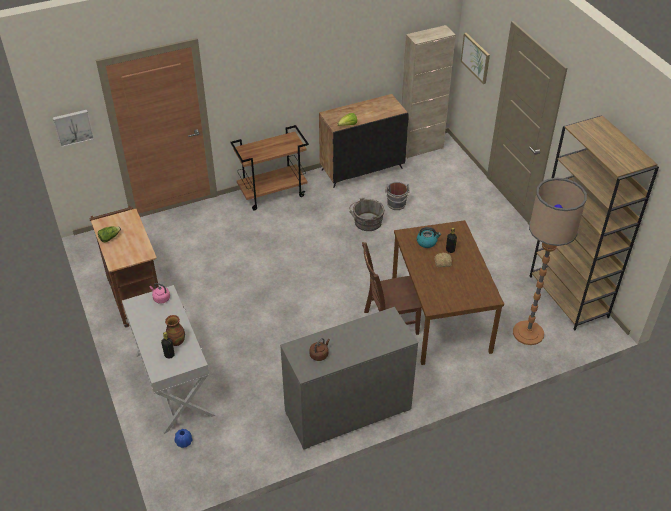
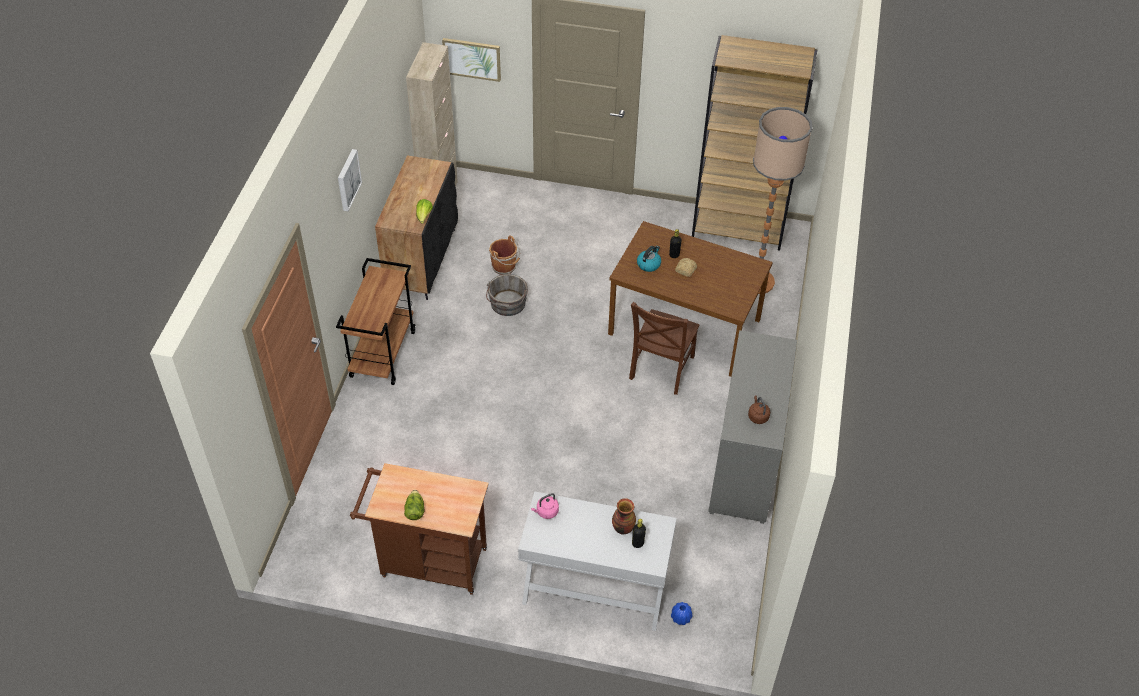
camera: 55 degrees left, 5 degrees up
(73, 127) = (242, 435): picture -> picture (347, 179)
(396, 205) = (505, 267): grey bucket -> brown bucket

